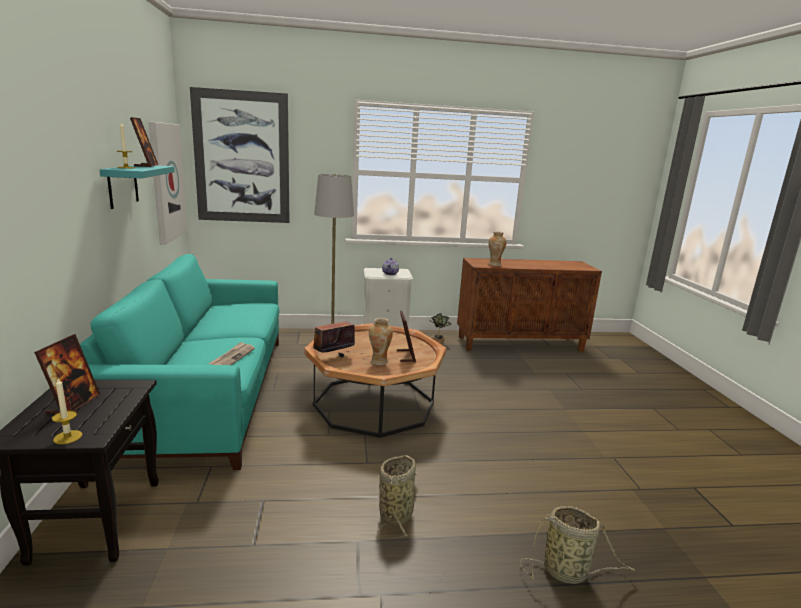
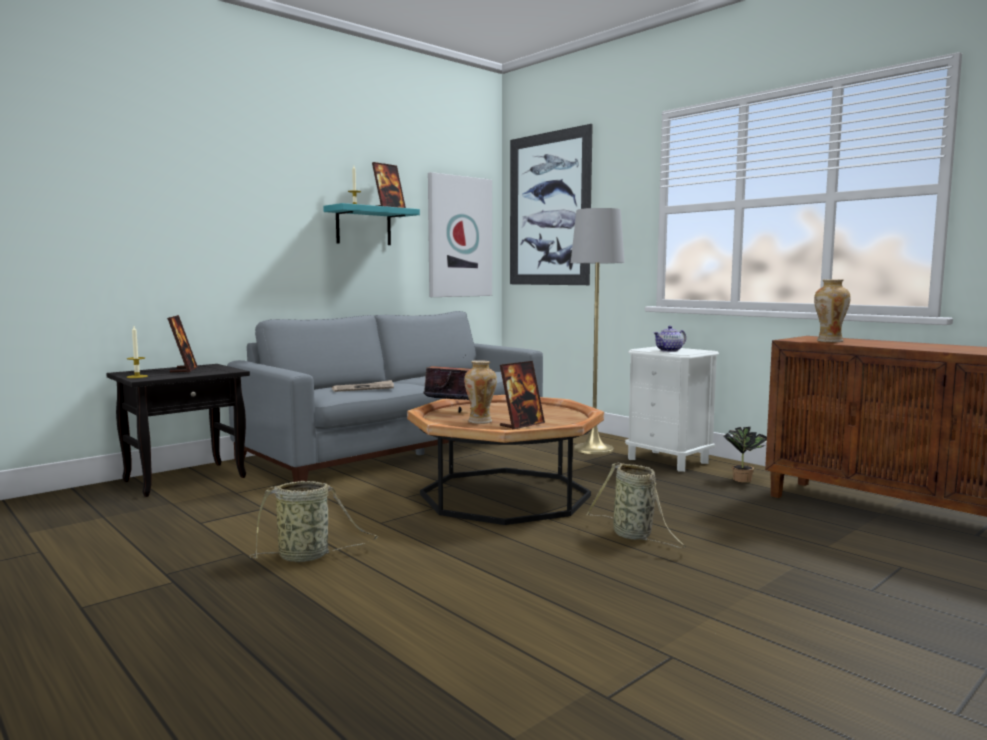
camera: 55 degrees right, 10 degrees down
(73, 404) = (184, 370): picture frame -> picture frame turned 75 degrees counterclockwise
(208, 392) = (400, 447): turquoise sofa -> grey sofa
(568, 572) = (299, 669): basket -> basket (634, 536)

